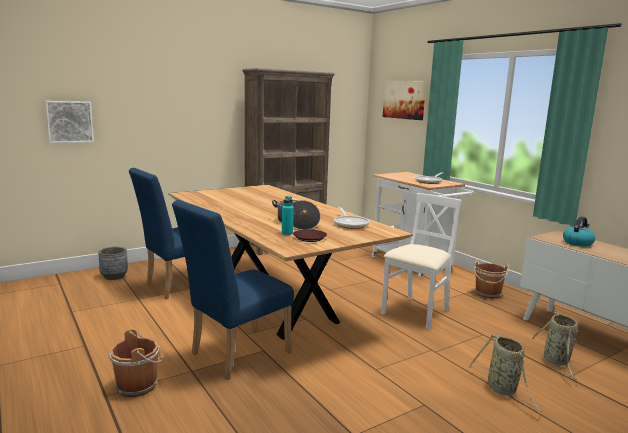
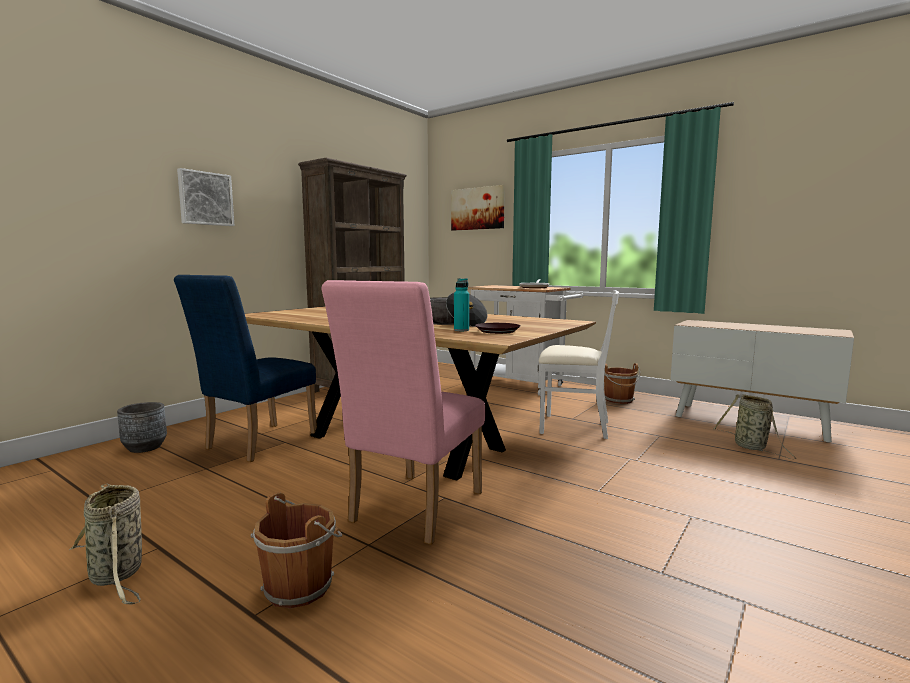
camera: 20 degrees left, 5 degrees down
(69, 121) = (54, 214): picture -> picture (205, 198)
(234, 355) = (411, 510): blue chair -> pink chair
(350, 224) = (514, 320): frying pan -> none
(416, 312) = (573, 426): white chair -> white chair turned 90 degrees clockwise
(503, 390) = (743, 483): basket -> basket (117, 576)
(577, 243) = (724, 325): kettle -> none

